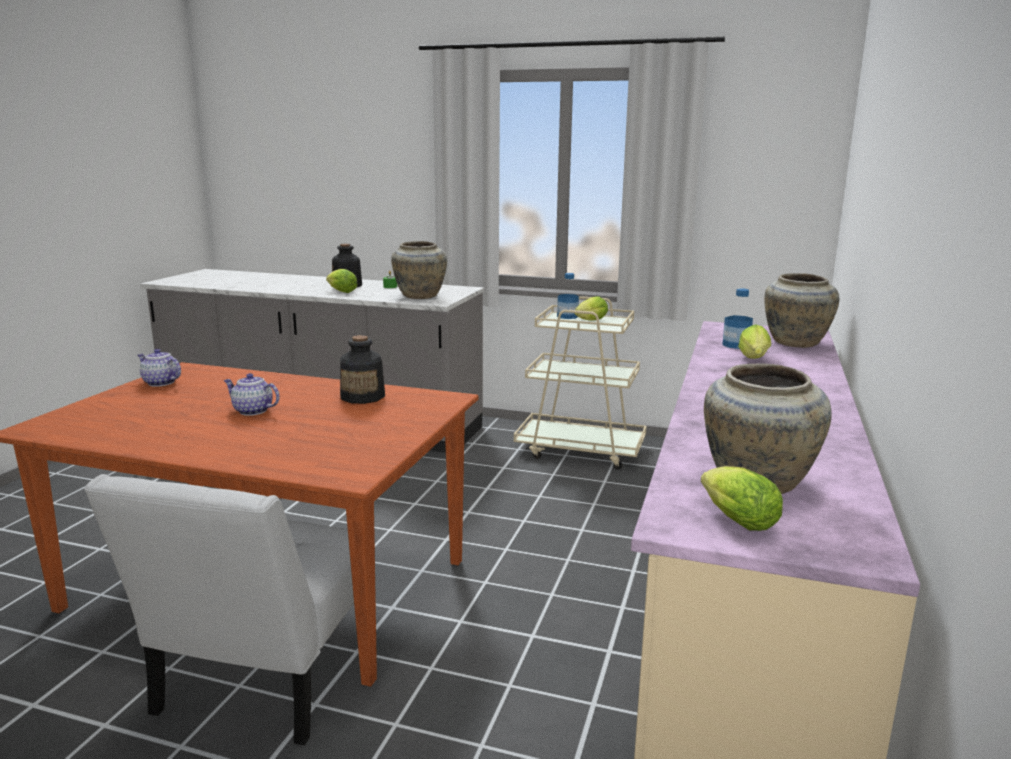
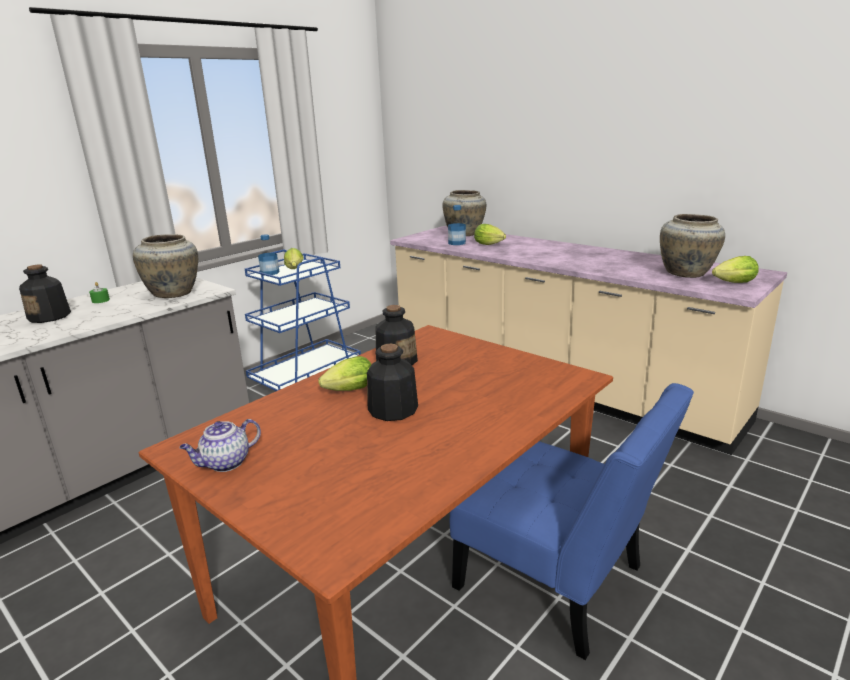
camera: 65 degrees left, 5 degrees up
(252, 411) = (393, 410): teapot -> bottle
(262, 682) = (558, 583): white chair -> blue chair
(340, 292) = (78, 321): lettuce -> lettuce (347, 391)
(581, 450) = (307, 377): beige cart -> blue cart

